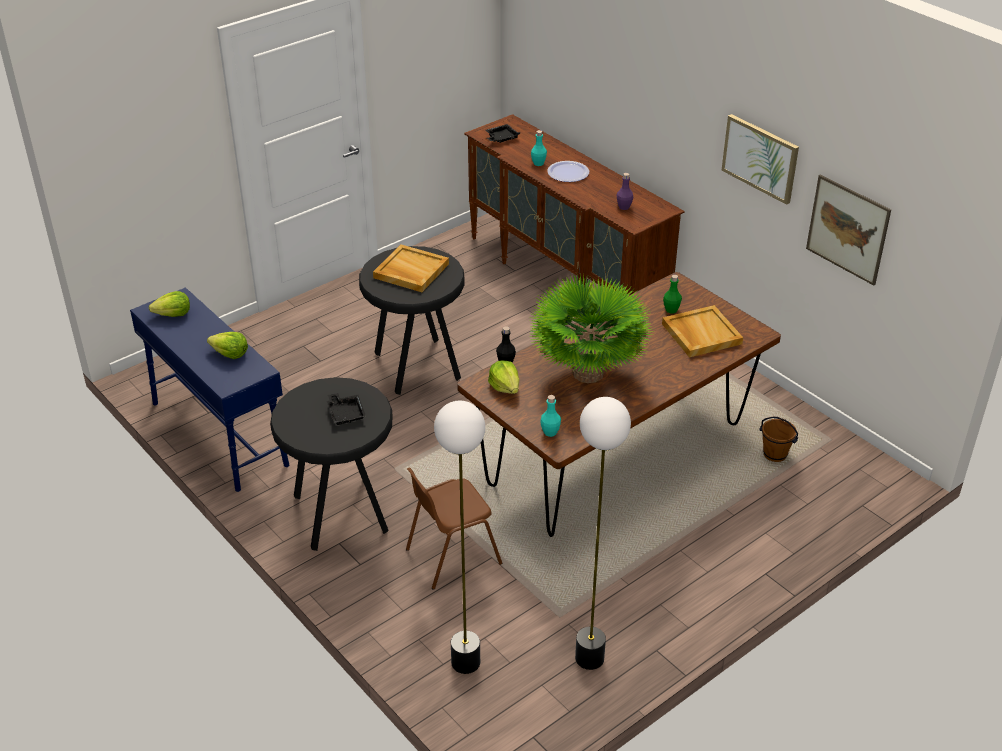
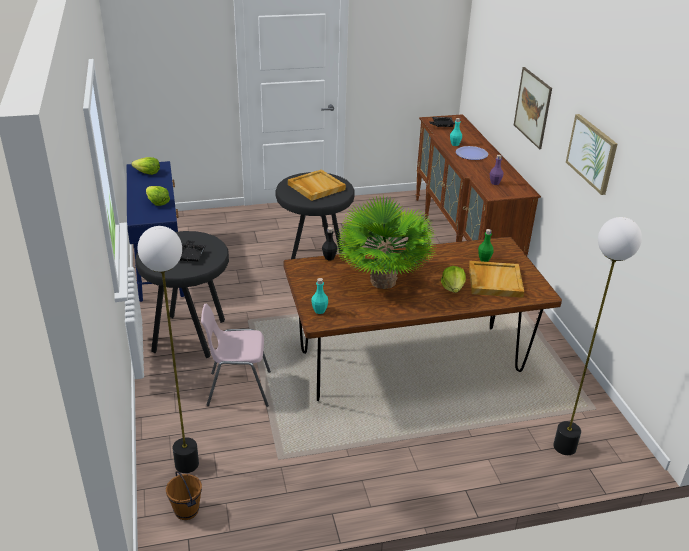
camera: 25 degrees right, 5 degrees down
(451, 556) = (238, 388): brown chair -> pink chair
(505, 387) = (314, 272): lettuce -> lettuce (453, 288)
(590, 658) = (276, 498): floor lamp -> floor lamp (564, 447)
(774, 455) = (538, 404): brown bucket -> brown bucket (186, 511)
(847, 229) = (640, 222): picture -> picture (532, 107)

